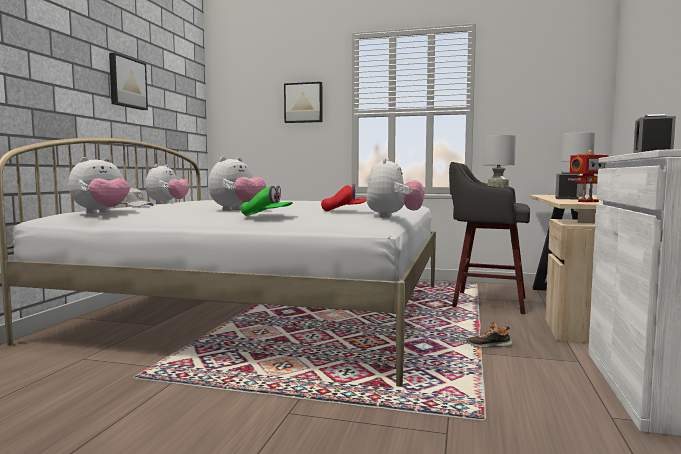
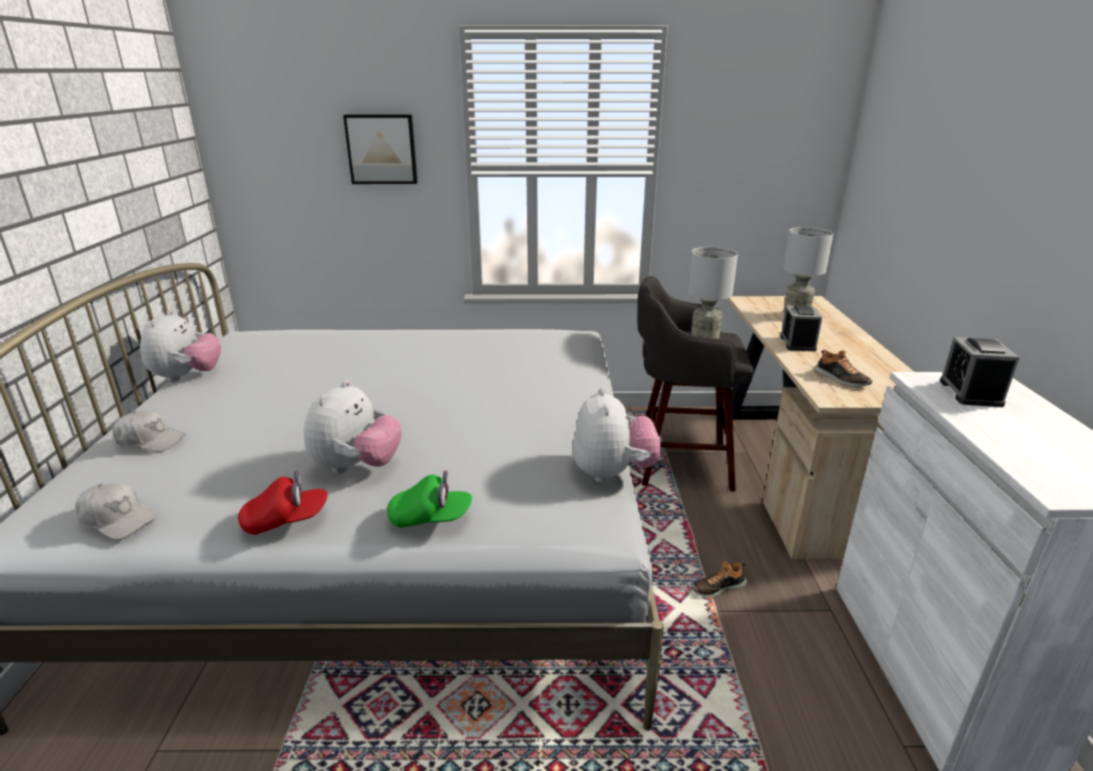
camera: 15 degrees left, 20 degrees up
(101, 212) = (118, 519): plush toy -> white cap
(127, 83) = (56, 177): picture -> none
(345, 211) = (531, 455): red cap -> red cap (286, 520)
(587, 201) = (840, 379): toy robot -> shoe

